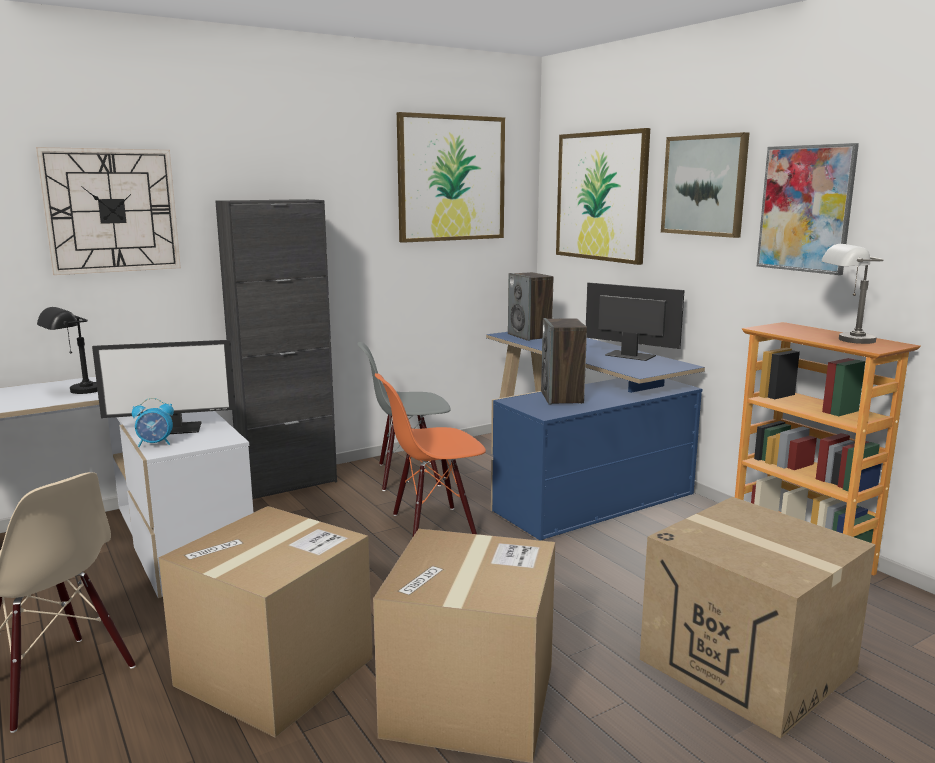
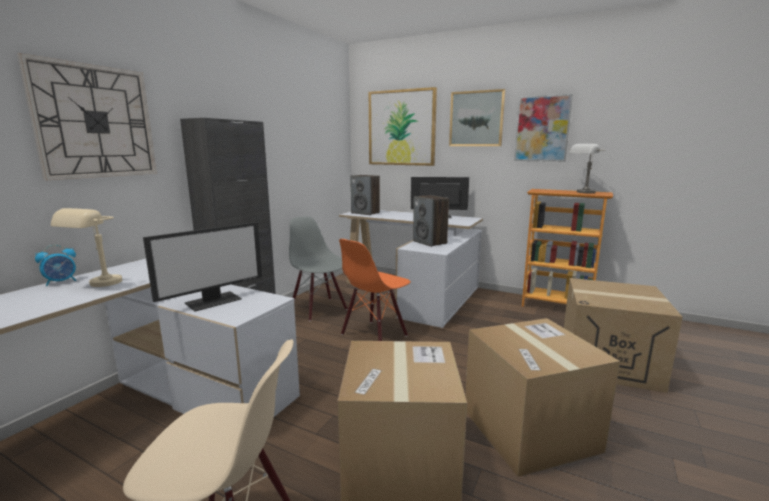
camera: 30 degrees left, 0 degrees up
(76, 392) = (98, 285): black table lamp -> beige table lamp
(155, 444) = (221, 314): alarm clock -> alarm clock (61, 282)
(408, 475) = (319, 309): grey chair -> grey chair turned 90 degrees clockwise
(451, 178) = (312, 115): picture -> none
(575, 479) = (414, 292): blue desk -> white desk

